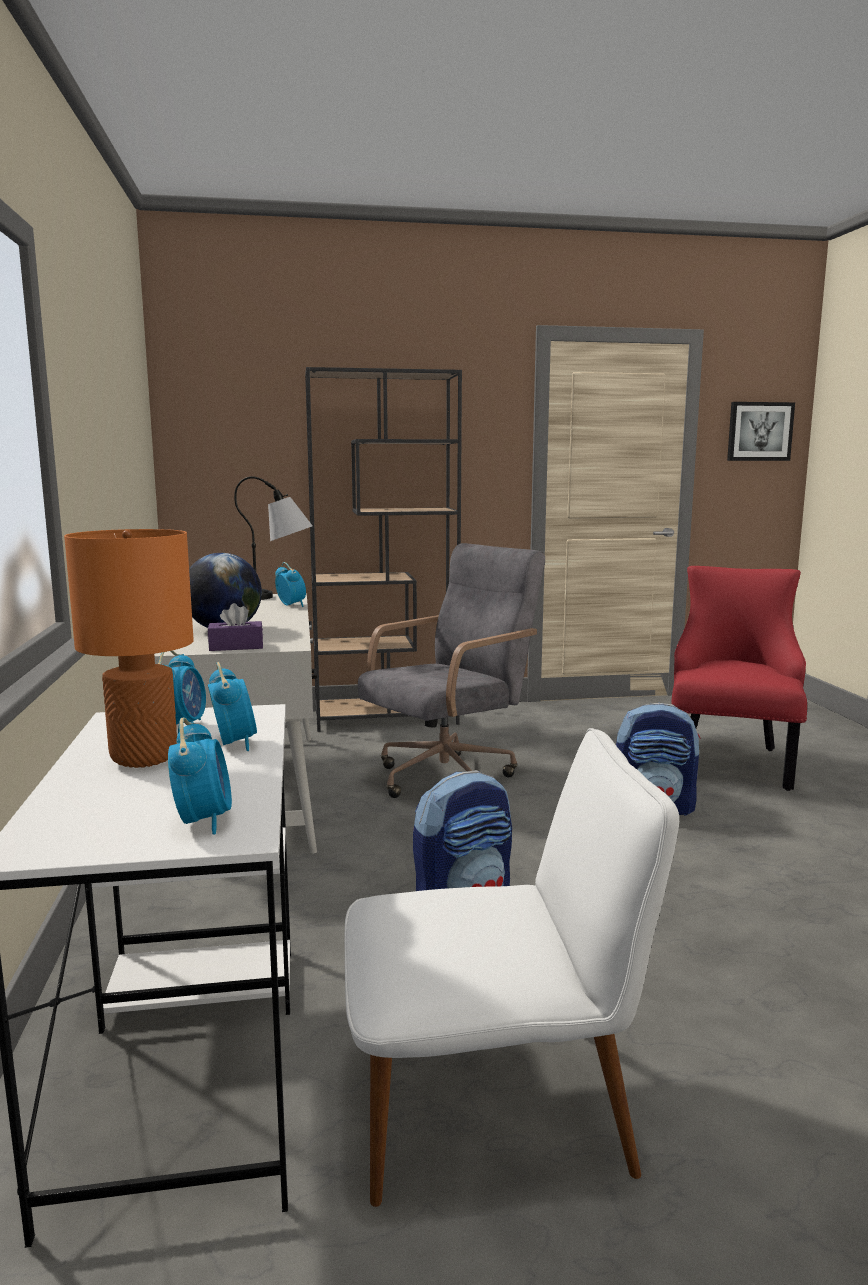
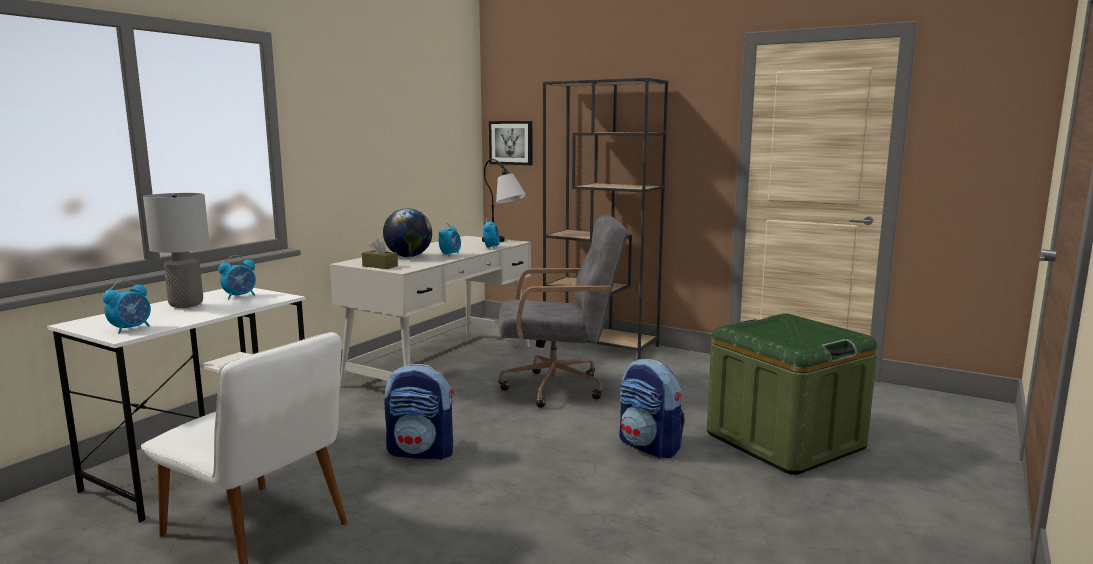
camera: 40 degrees right, 0 degrees up
(145, 761) = (187, 306): orange table lamp -> grey table lamp
(234, 743) = (230, 307): alarm clock -> alarm clock (450, 255)
(236, 647) = (380, 266): purple tissue box -> brown tissue box
(730, 765) = (784, 441): red chair -> green storage box
(759, 431) = (985, 122): picture -> picture (511, 142)

